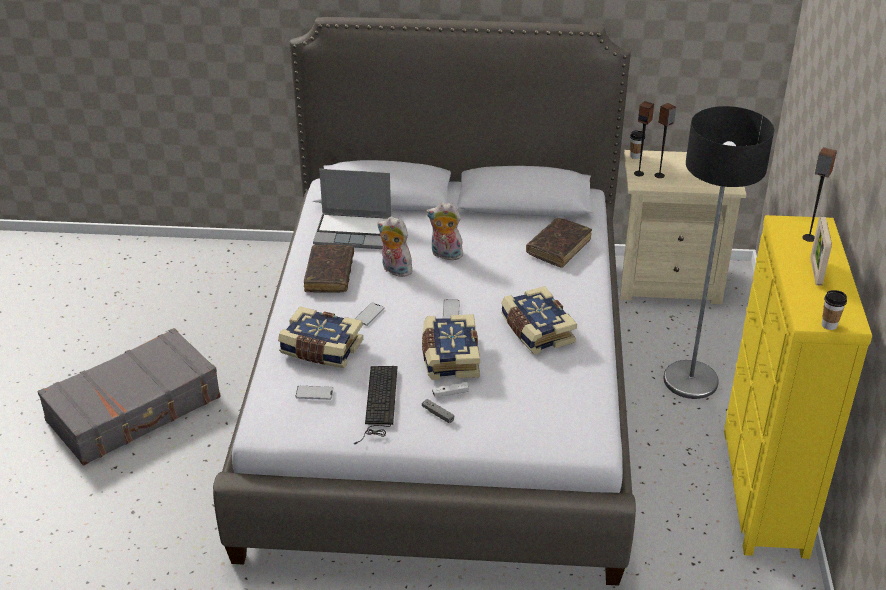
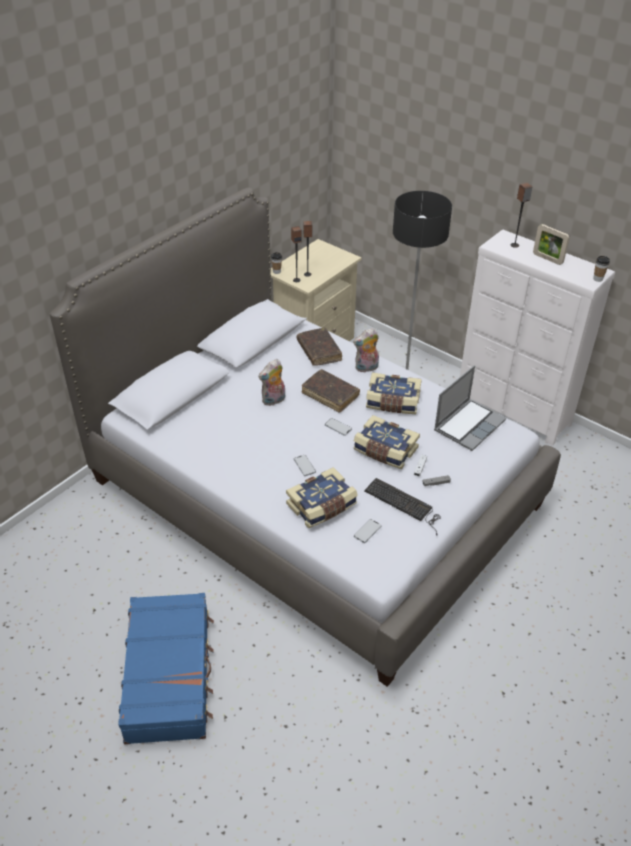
camera: 55 degrees left, 5 degrees up
(135, 410) = (170, 675): grey suitcase -> blue suitcase
(329, 275) = (238, 464): brown book -> brown book (330, 395)
(354, 232) = (199, 429): laptop -> laptop (469, 425)
(394, 270) = (266, 431): plush toy -> plush toy (366, 368)
(762, 492) = (513, 412): yellow dresser -> white dresser

